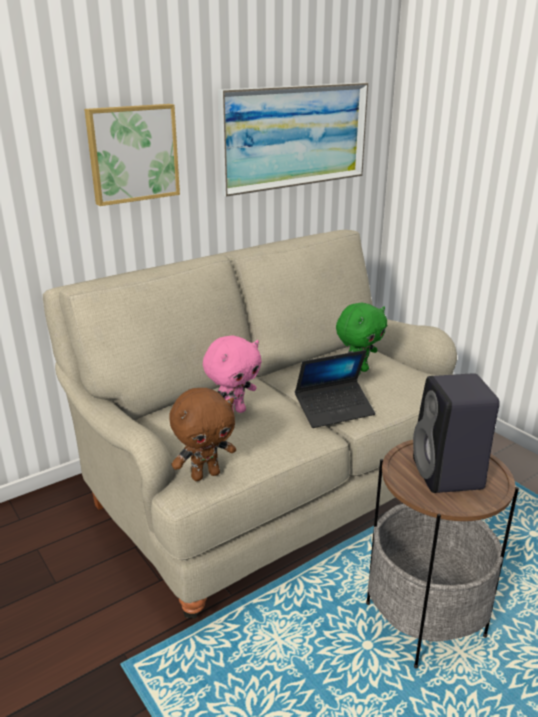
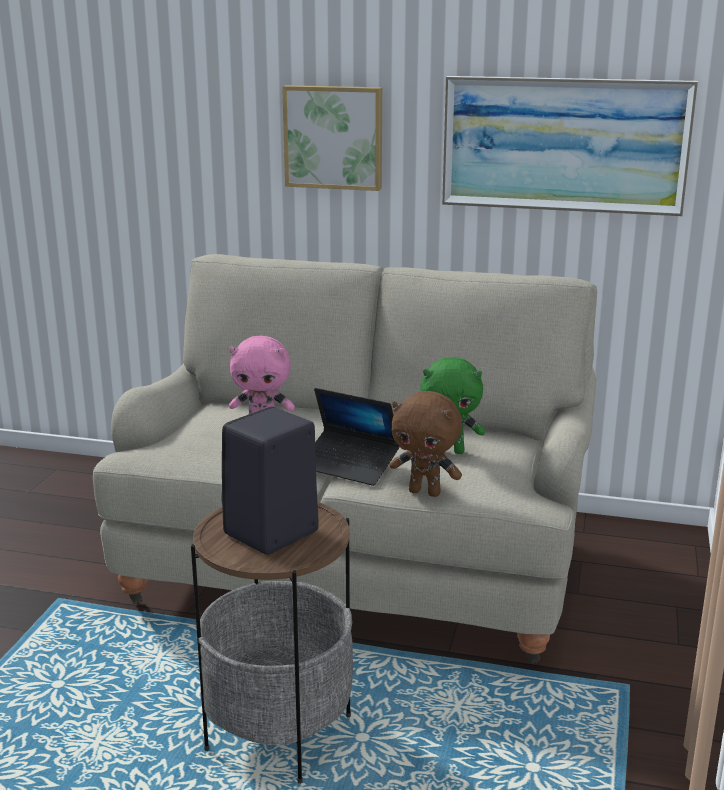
camera: 50 degrees right, 5 degrees down
(205, 474) = (155, 452): brown plush toy -> brown plush toy (425, 492)

